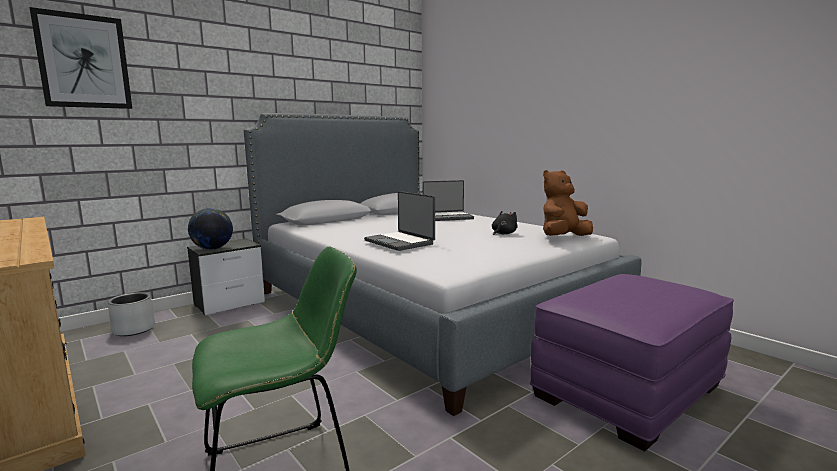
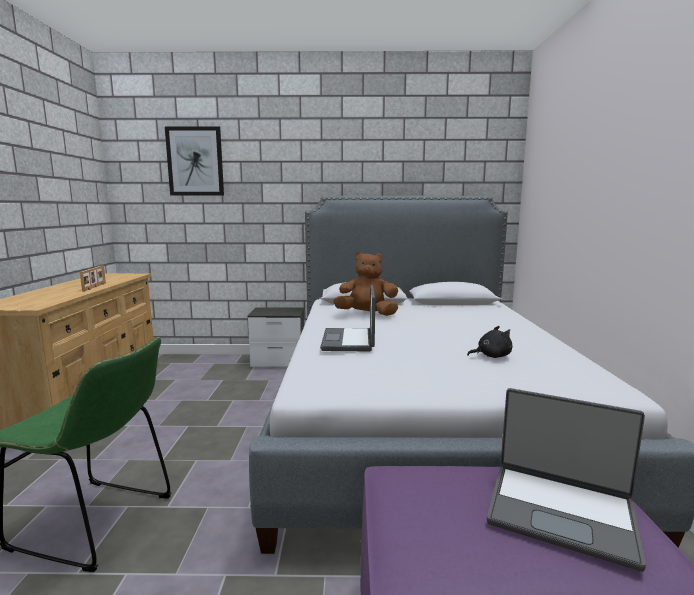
camera: 40 degrees right, 0 degrees up
(24, 235) = (95, 287): none -> picture frame
(134, 329) = (202, 364): grey planter -> none
(212, 249) = (263, 313): globe -> none
(447, 217) = (483, 319): laptop -> laptop (561, 512)
(563, 238) = (559, 383): brown plush toy -> brown plush toy (367, 314)

